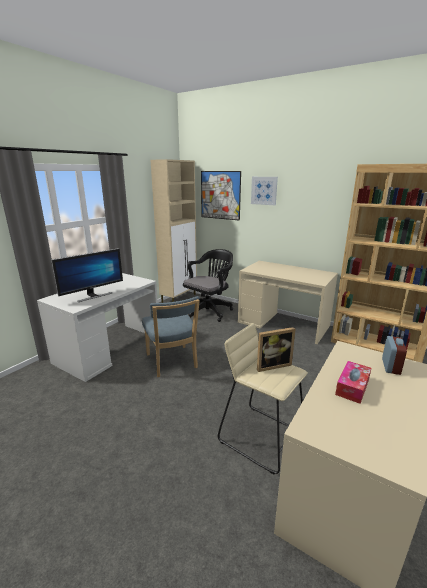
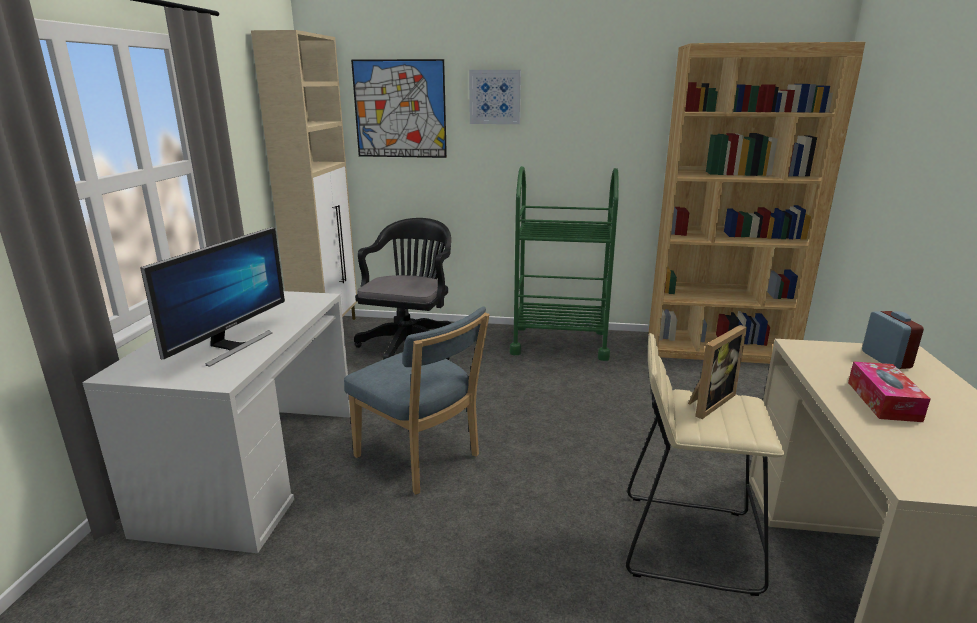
camera: 25 degrees left, 0 degrees up
(283, 324) = (559, 342): beige desk -> green cart

